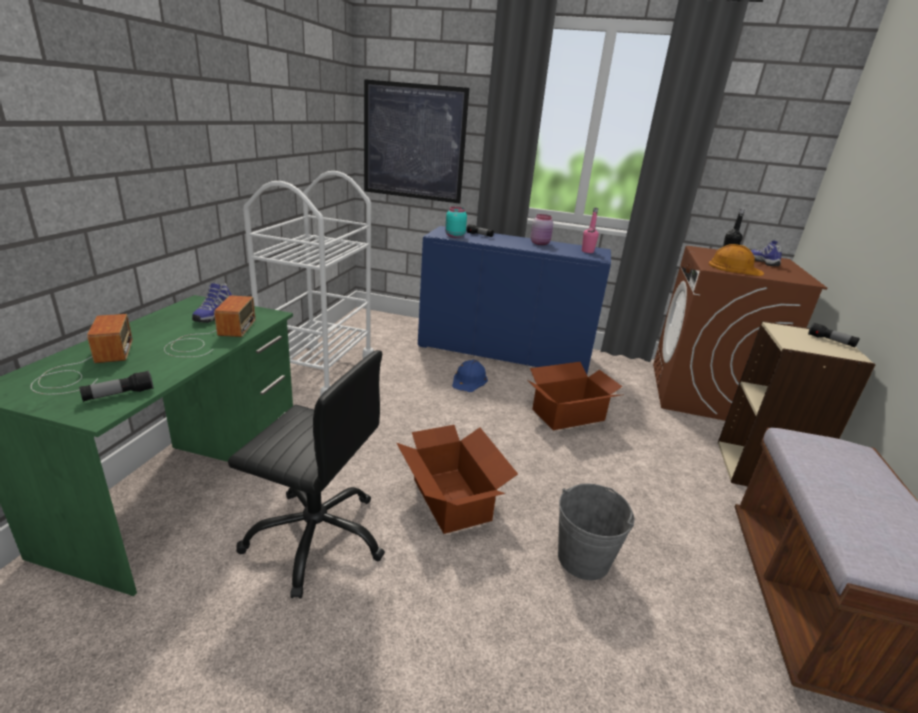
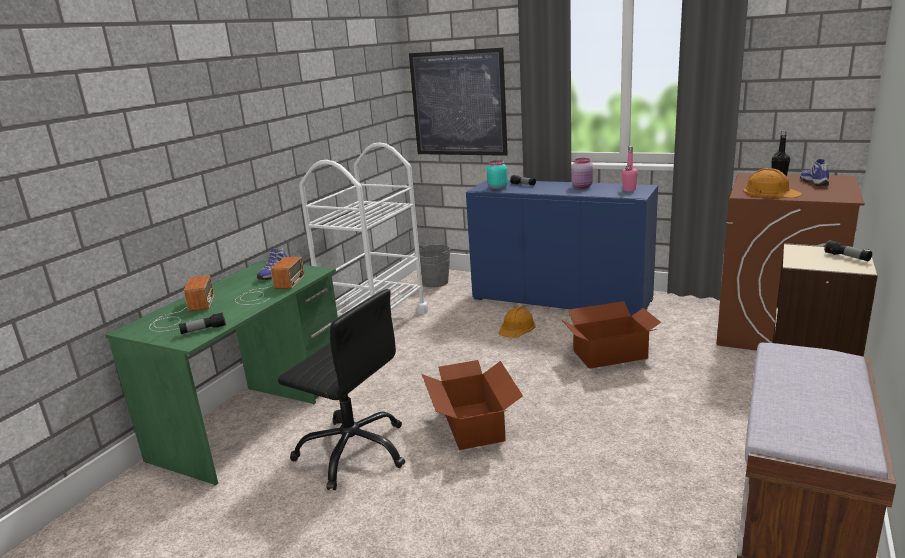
camera: 15 degrees right, 5 degrees down
(469, 380) = (517, 327): blue hard hat -> orange hard hat
(583, 559) = (582, 470): grey bucket -> grey bucket (435, 282)

